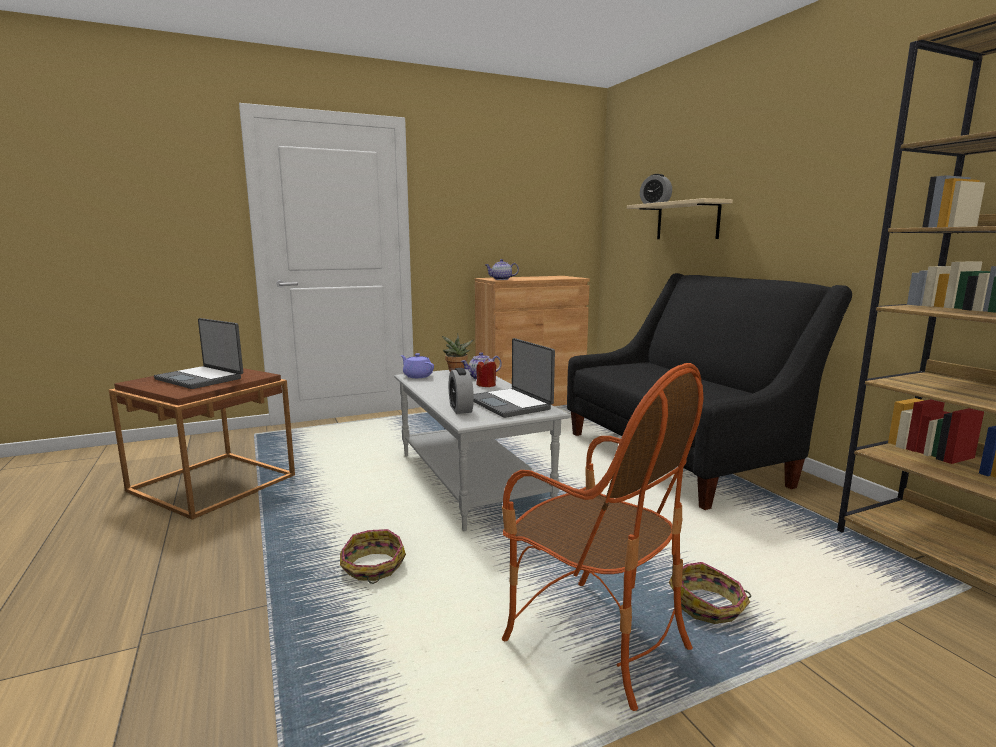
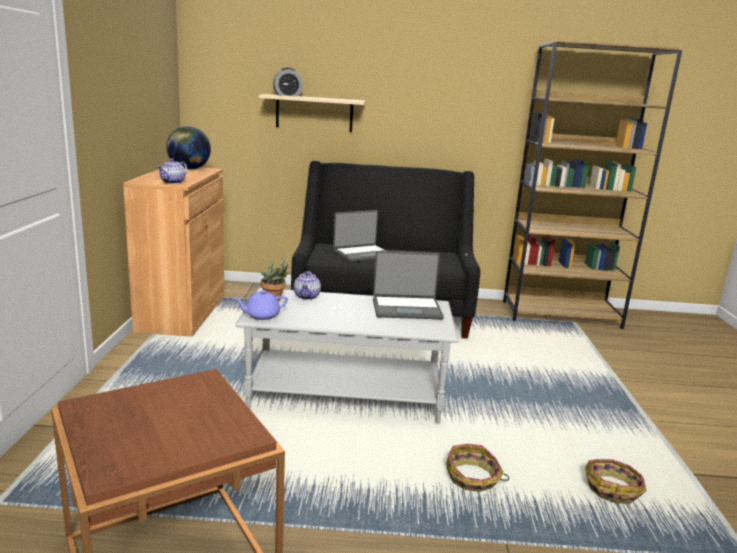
camera: 65 degrees left, 5 degrees up
(201, 378) = (166, 419): laptop -> laptop (362, 254)
(460, 409) = (404, 326): alarm clock -> none
(486, 385) = (337, 301): red candle -> none
(560, 277) = (189, 169): none -> globe
(595, 639) = (591, 421): armchair -> none
(709, 606) = (570, 380): basket -> basket (613, 489)

